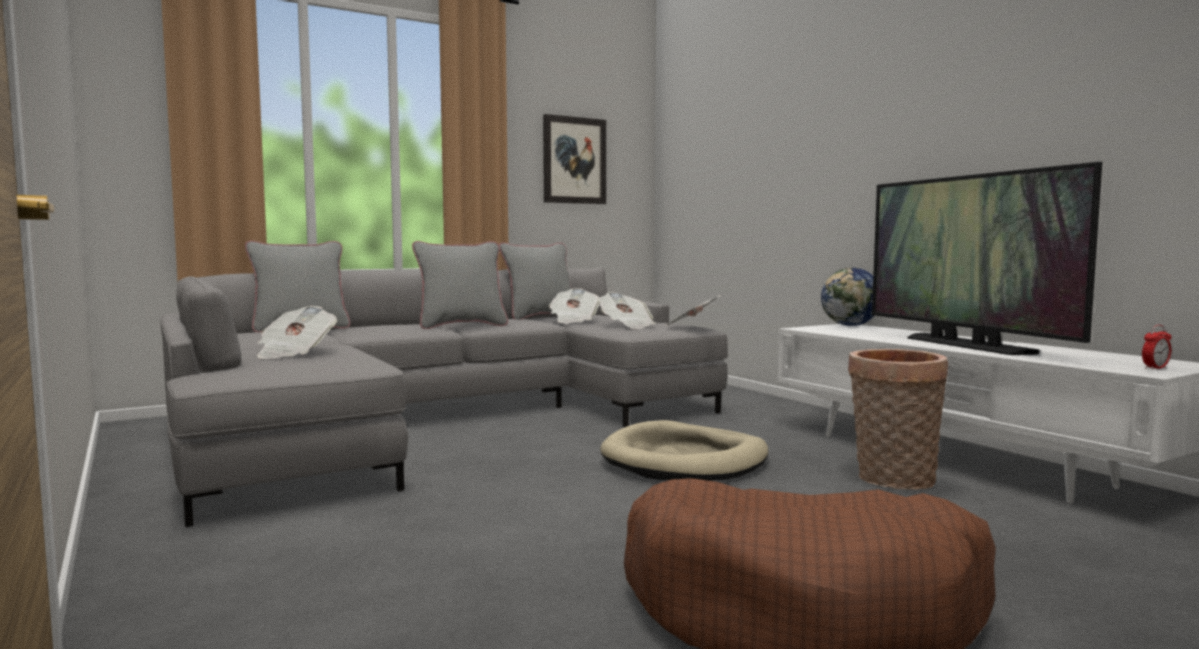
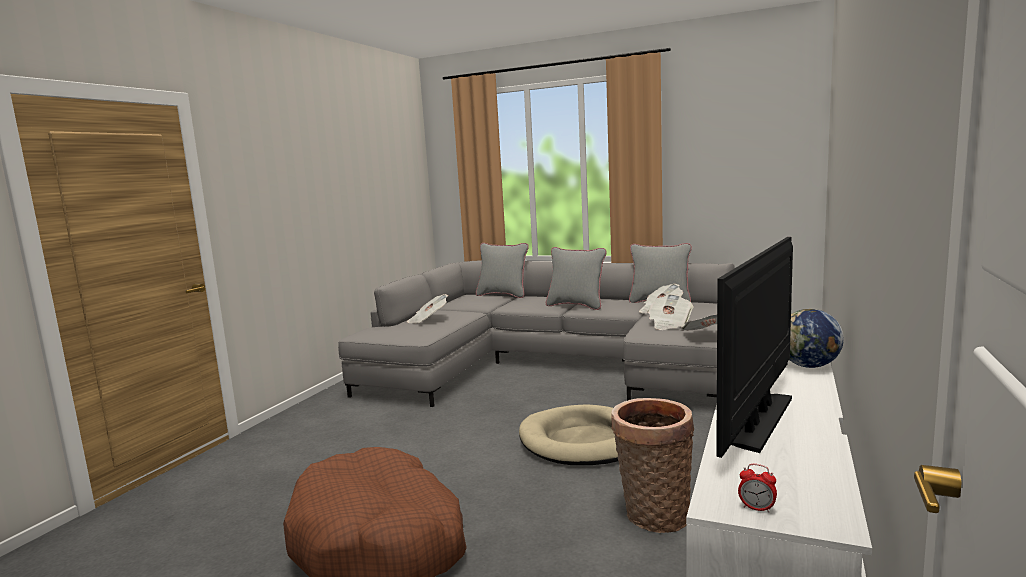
camera: 55 degrees right, 5 degrees up
(574, 160) = (732, 167): picture -> none

